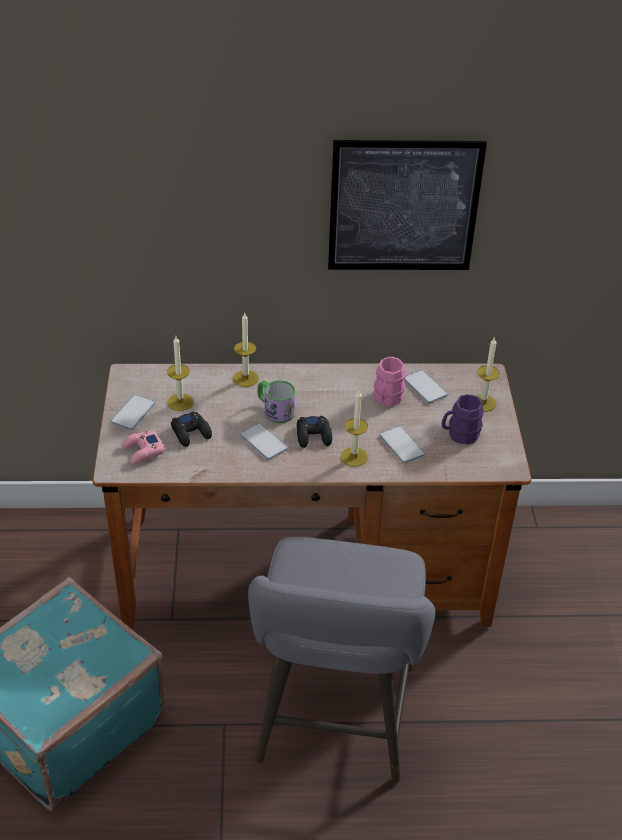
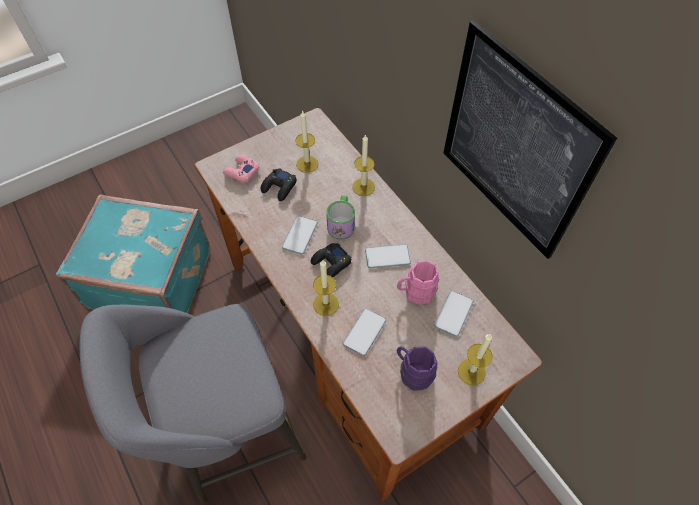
camera: 60 degrees right, 15 degrees up
(133, 413) = (276, 145): phone -> phone (387, 257)

